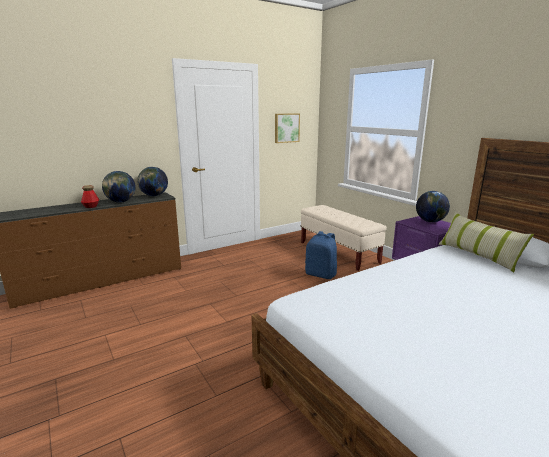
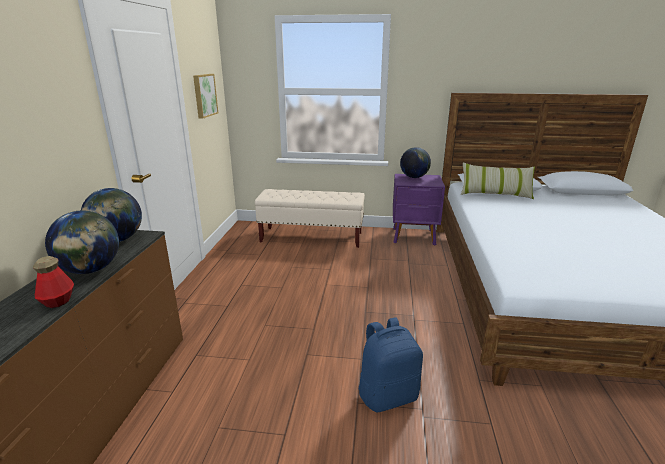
camera: 50 degrees left, 5 degrees up
(321, 274) = (340, 265): blue backpack -> blue backpack (387, 395)

